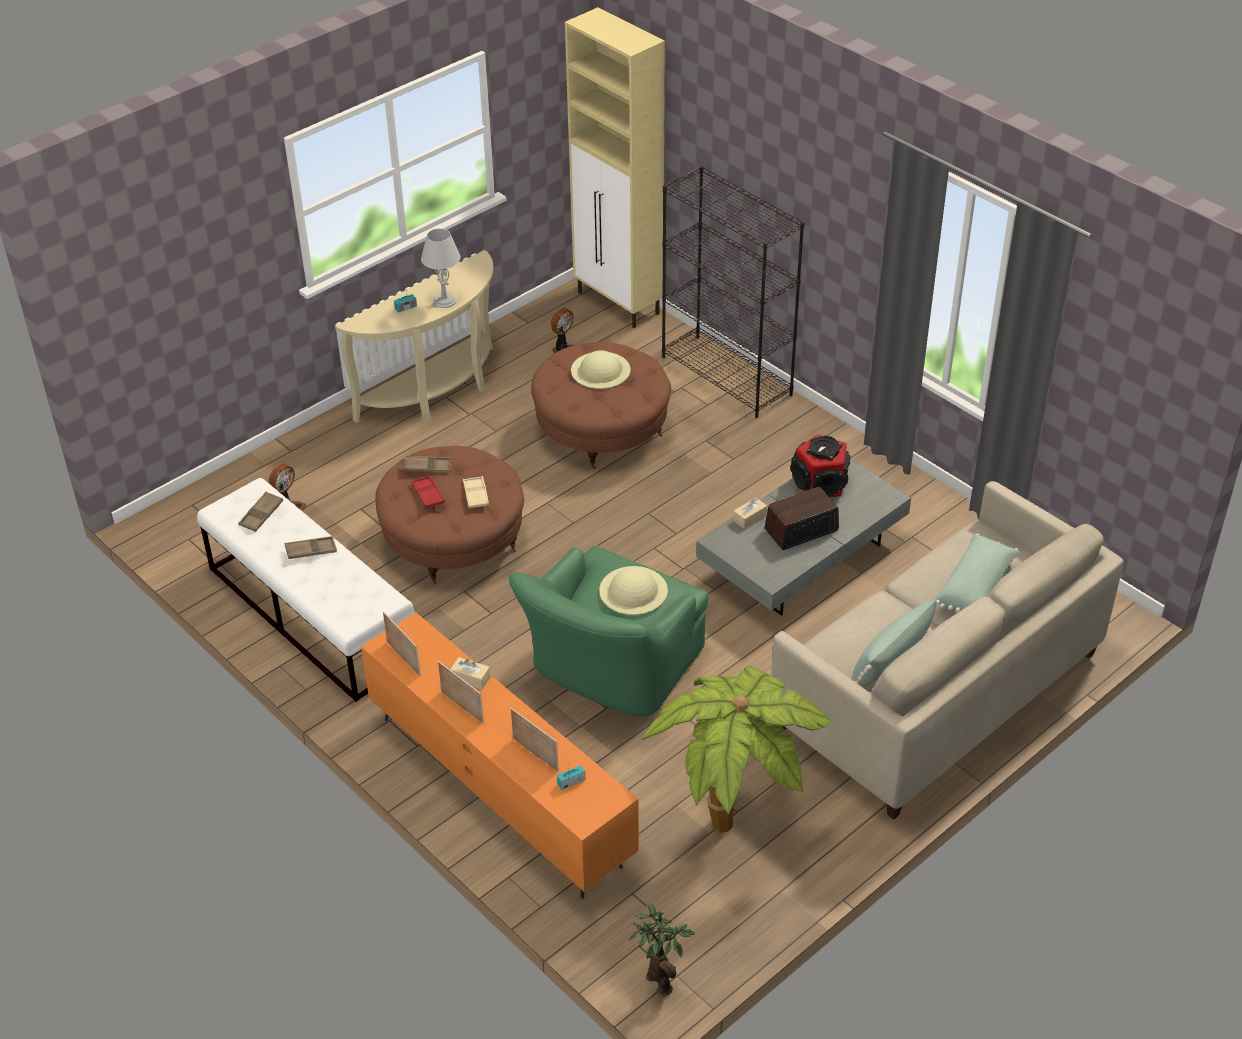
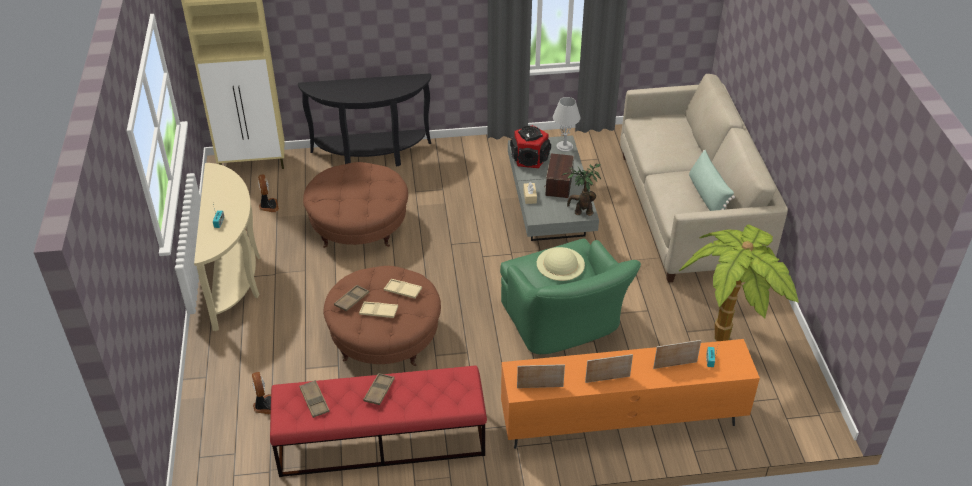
camera: 55 degrees left, 0 degrees up
(311, 614) = (380, 441): white bench -> red bench
(428, 495) = (379, 312): red tray -> beige tray
(445, 300) = (235, 202): grey table lamp -> grey table lamp (564, 146)
(470, 678) = (585, 363): beige tissue box -> none
(600, 370) = (348, 185): beige hat -> none
(659, 979) = (816, 422): potted plant -> potted plant (581, 212)
(727, 376) = (371, 156): black bookcase -> black console table
(976, 588) = (681, 142): green pillow -> none

